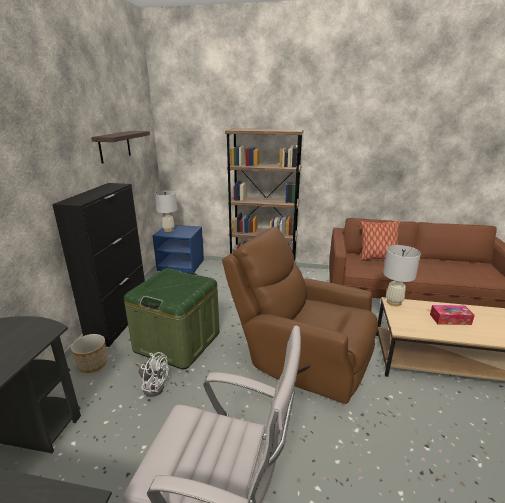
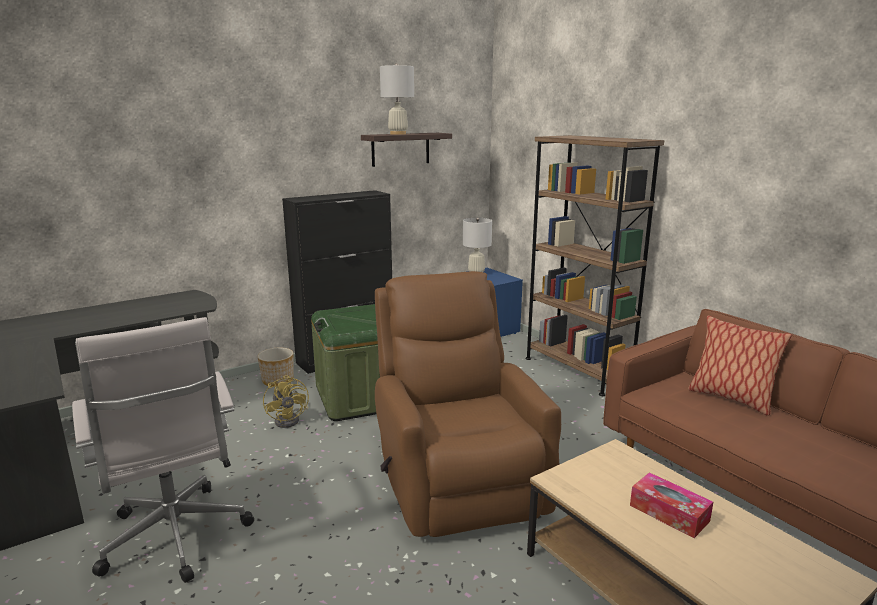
camera: 45 degrees right, 5 degrees down
(153, 386) = (290, 419): white fan -> yellow fan
(394, 302) = (620, 452): white table lamp -> white table lamp (398, 134)

